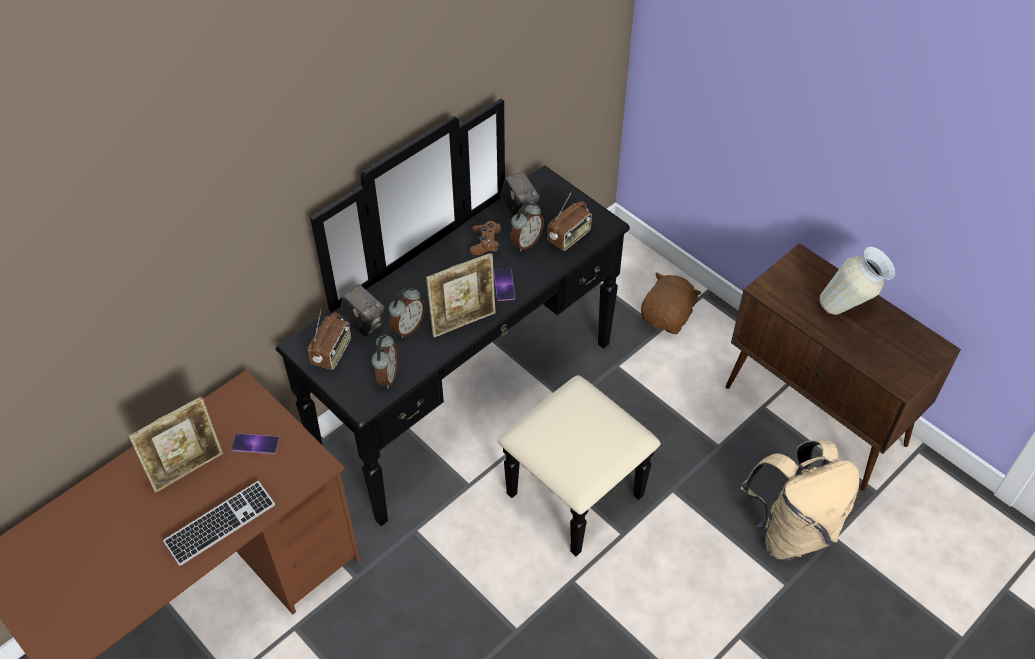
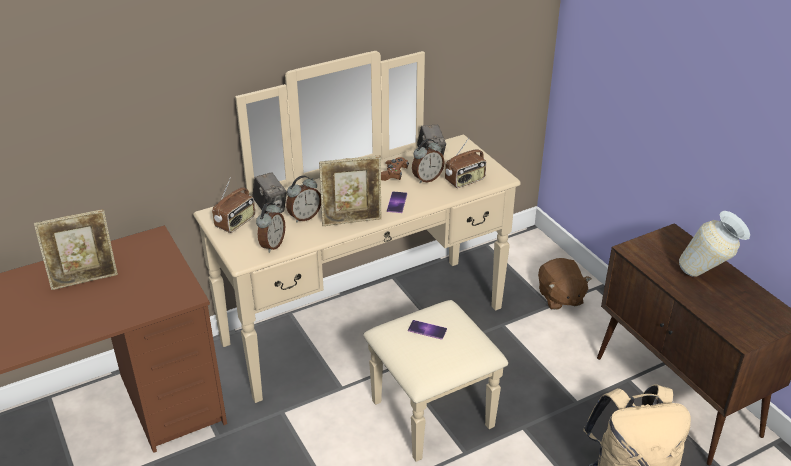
camera: 15 degrees right, 15 degrees down
(220, 524) = (90, 320): keyboard -> none
(255, 444) = (146, 273): phone -> phone (427, 330)
(491, 419) = (380, 343): black dresser -> beige dresser
(667, 317) = (560, 297): brown plush toy -> brown plush toy turned 120 degrees clockwise

